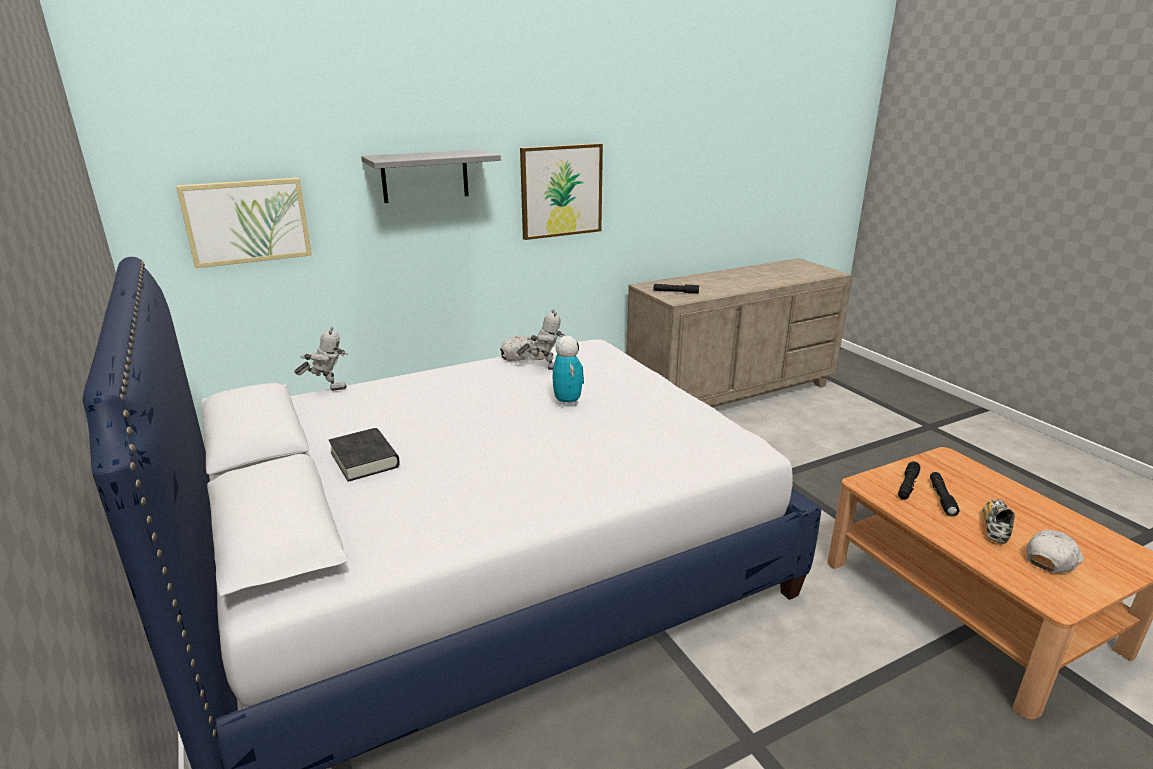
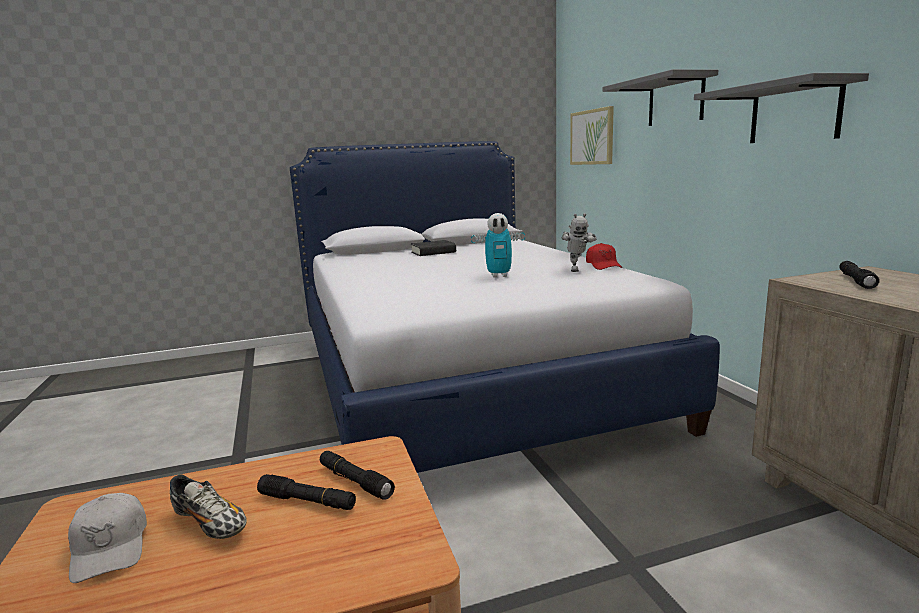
camera: 100 degrees right, 10 degrees down
(327, 388) = (535, 242): toy robot -> none
(523, 357) = (603, 265): white cap -> red cap
(561, 191) = (794, 113): picture -> grey shelf

